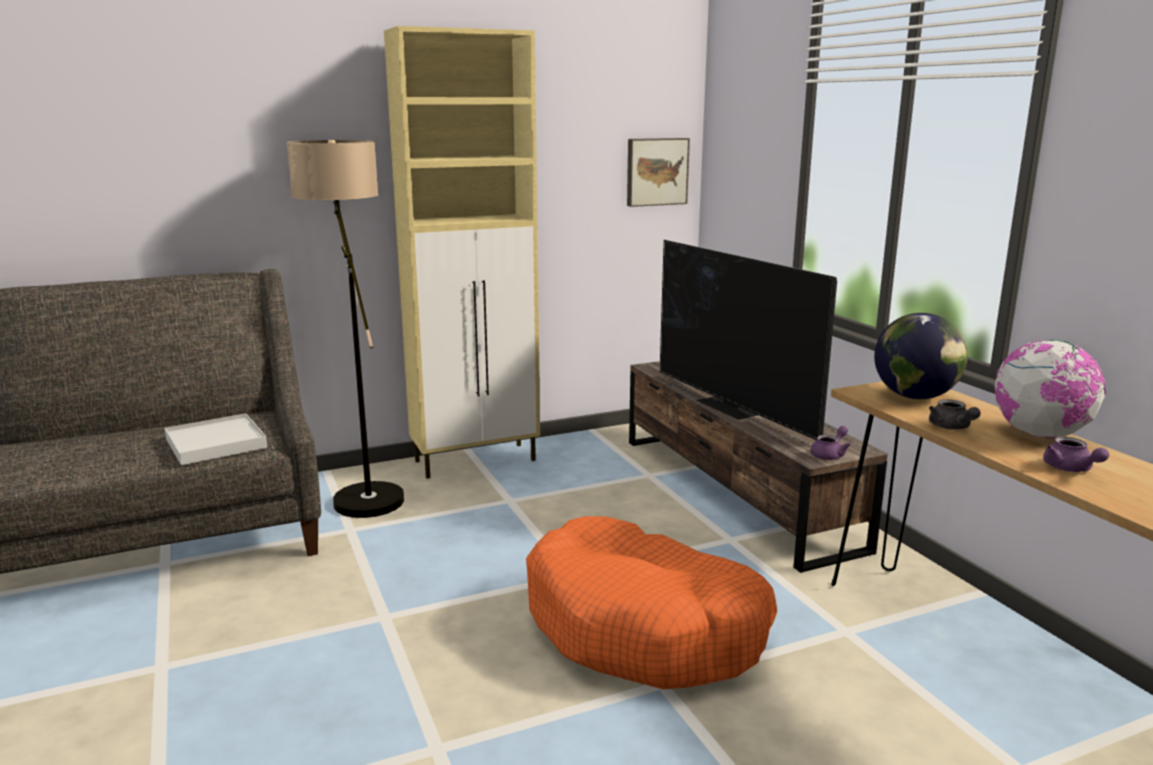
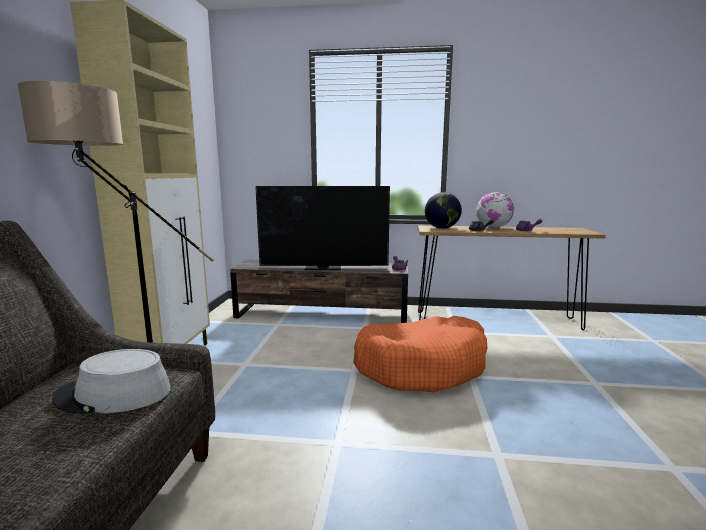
camera: 60 degrees left, 5 degrees down
(216, 443) = (114, 394): white tray -> grey hat
(656, 171) = (205, 152): picture -> none

